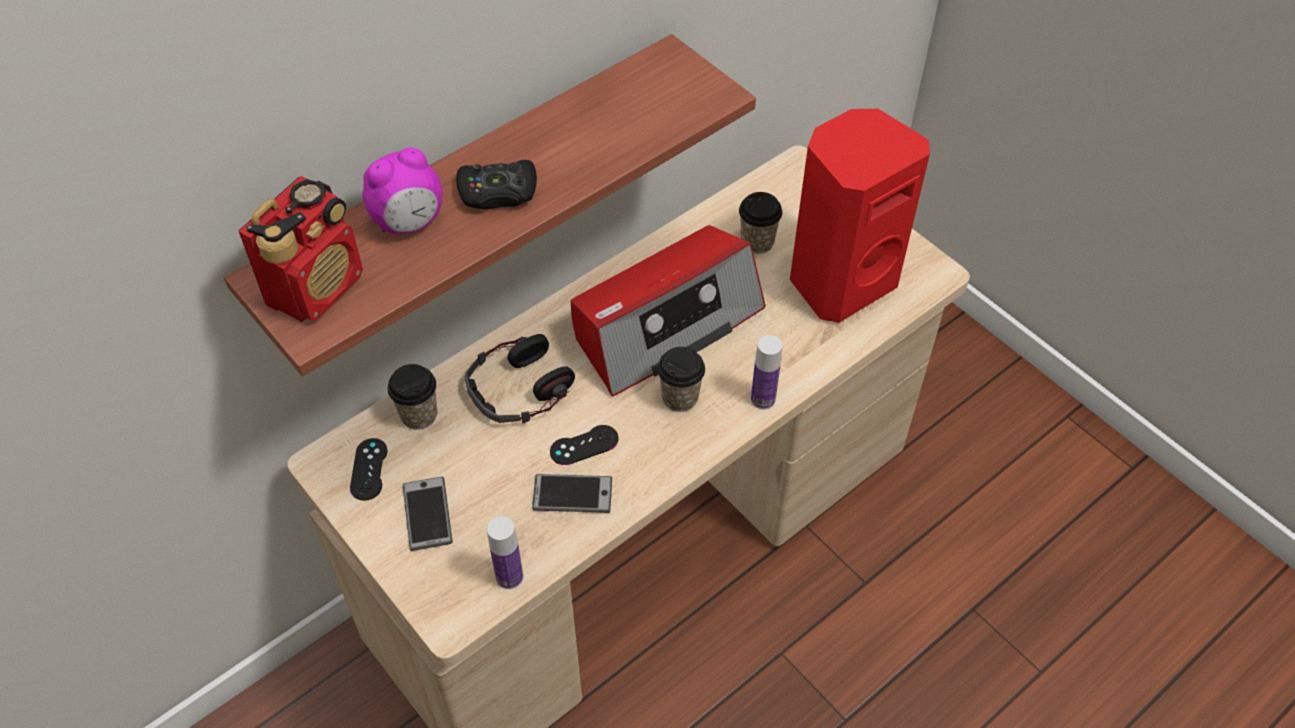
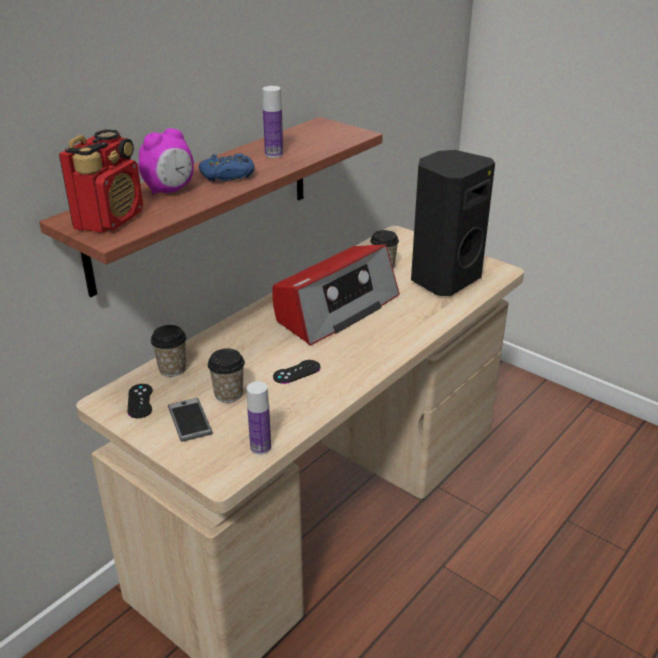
camera: 10 degrees left, 20 degrees down
(498, 192) = (228, 175): black game controller -> blue game controller
(519, 389) = (242, 349): headphones -> none
(572, 494) = (295, 398): phone -> none
(680, 397) = (357, 342): cup -> cup (228, 394)
(763, 399) = (413, 337): bottle -> bottle (274, 154)
(839, 281) = (443, 279): red speaker -> black speaker

